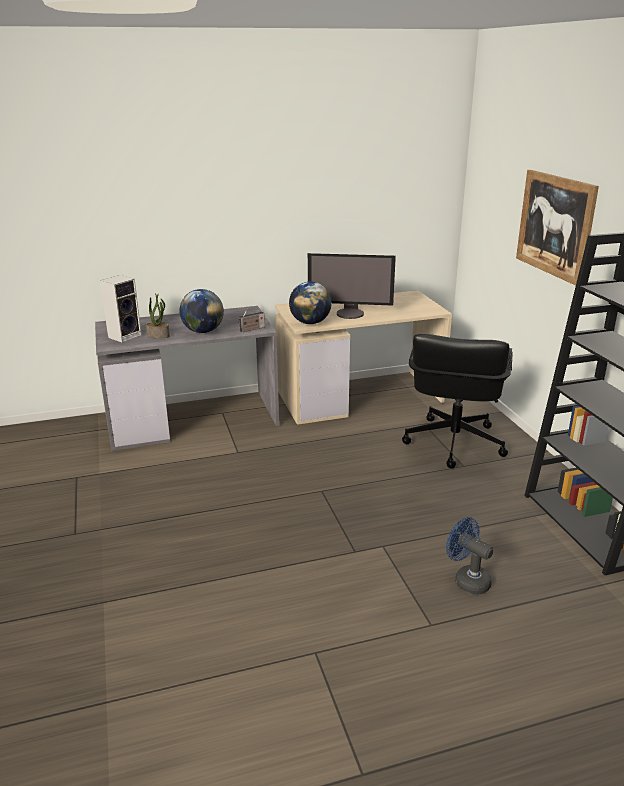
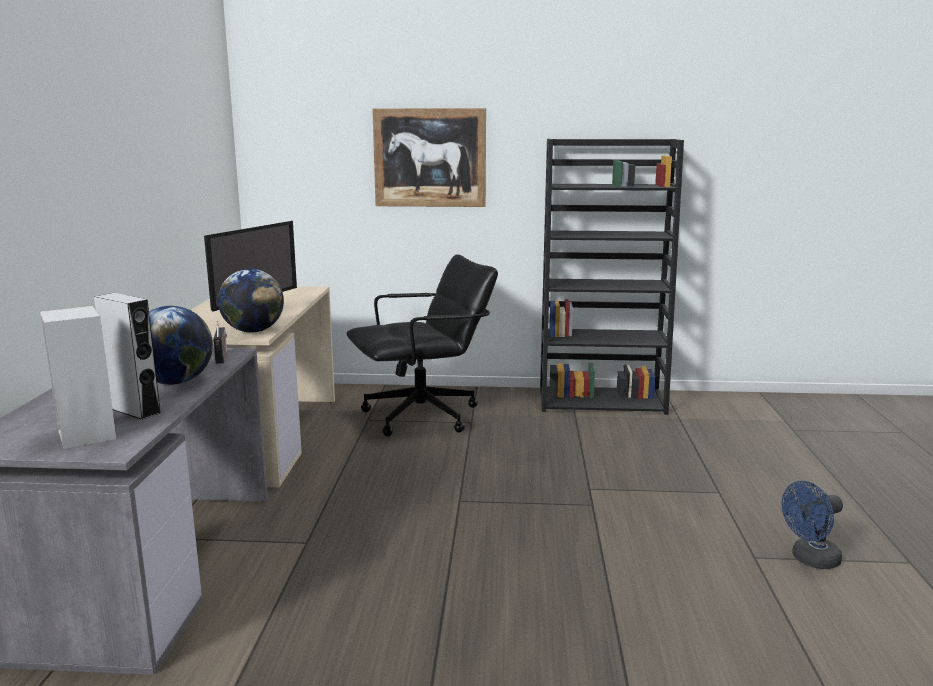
camera: 70 degrees left, 10 degrees down
(158, 335) = (134, 410): potted plant -> grey speaker
(453, 443) = (423, 416): black office chair -> black office chair turned 60 degrees counterclockwise
(467, 579) = (658, 463): blue fan -> blue fan (810, 560)

